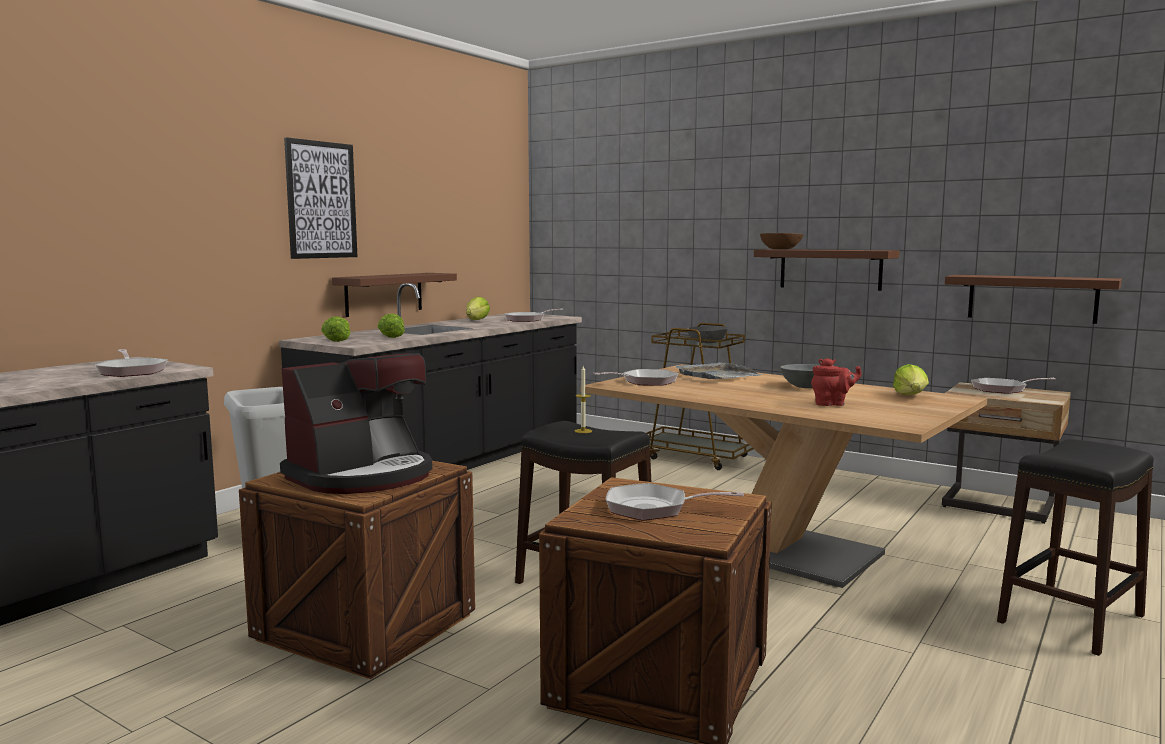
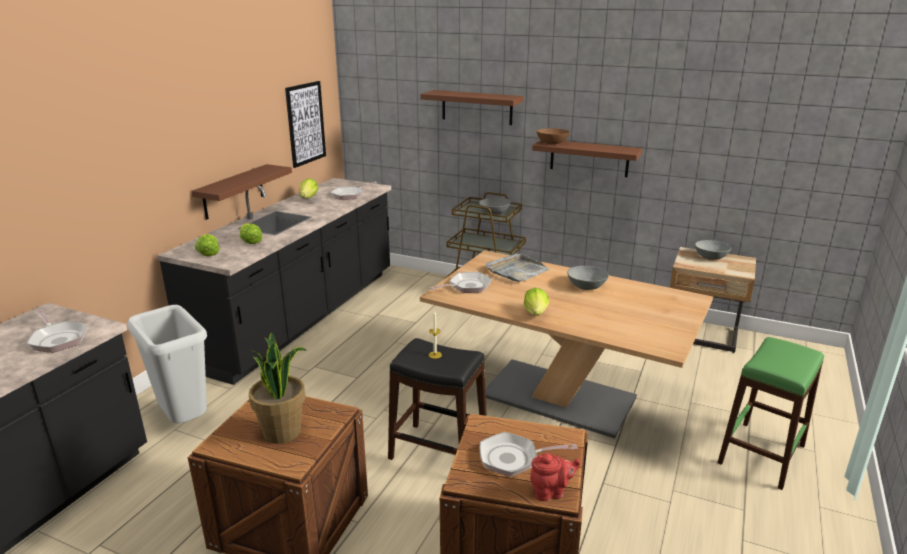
camera: 10 degrees left, 15 degrees up
(321, 200) = (175, 127): picture -> picture (305, 123)
(363, 476) = (283, 432): coffee machine -> potted plant
(832, 404) = (612, 317): red teapot -> red teapot (551, 492)
(911, 396) = (662, 297): lettuce -> lettuce (536, 313)
(1002, 389) = (711, 257): frying pan -> grey bowl
(1031, 298) = (736, 190): brown shelf -> brown shelf (477, 107)
(1072, 619) = (762, 454): black stool -> green stool

